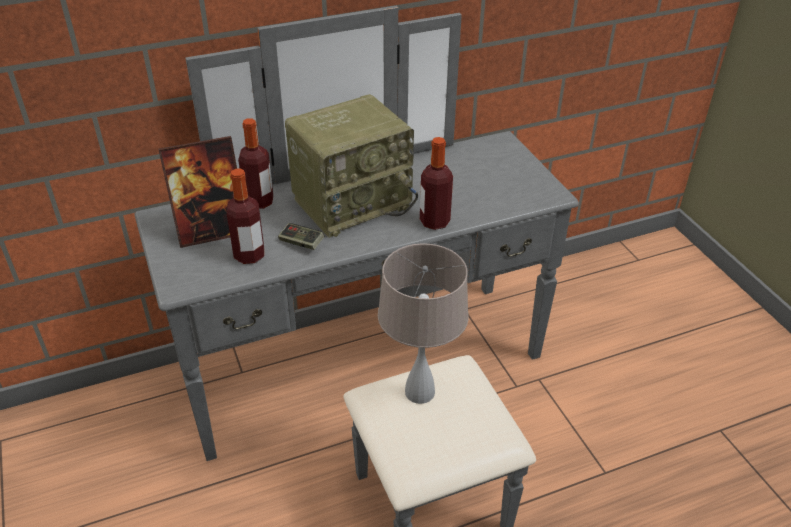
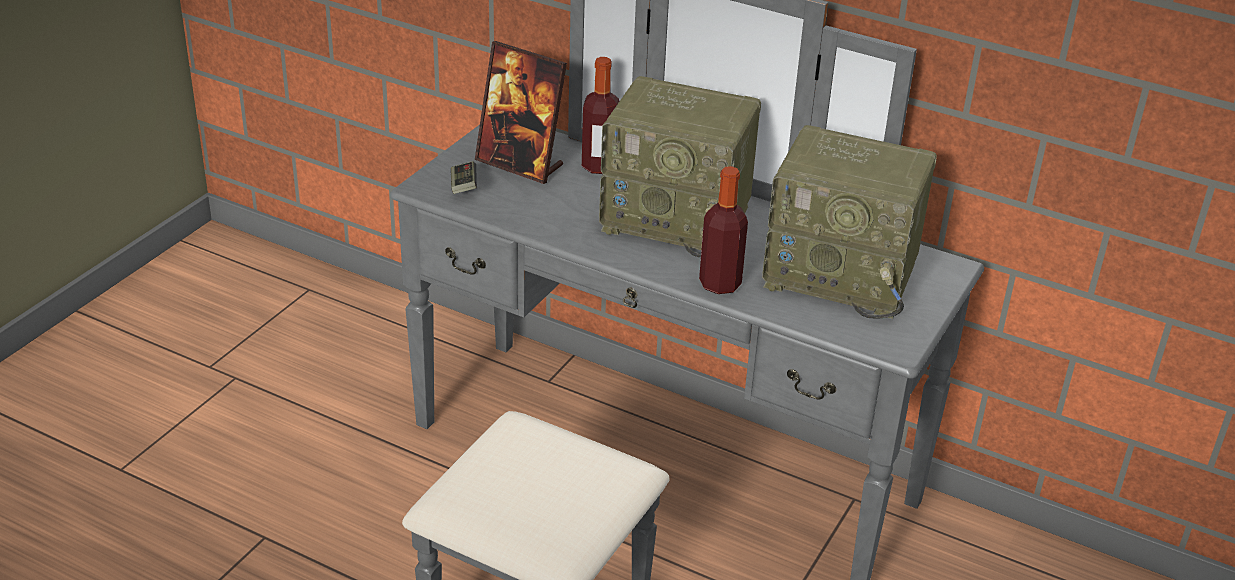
camera: 50 degrees right, 5 degrees down
(249, 255) = (514, 200): bottle -> none
(301, 243) = (571, 219): game controller -> game controller (463, 186)
(420, 392) = (555, 453): beige table lamp -> none
(473, 176) = (843, 274): none -> radio

